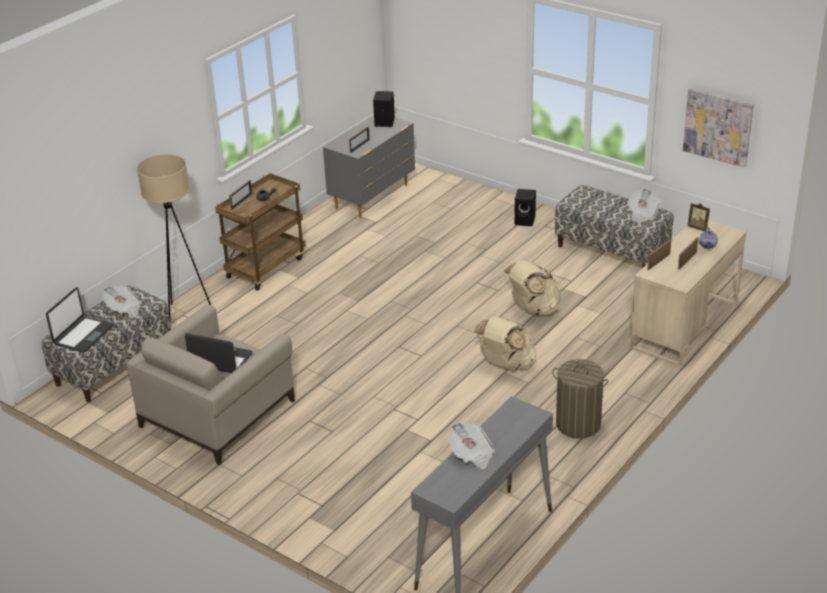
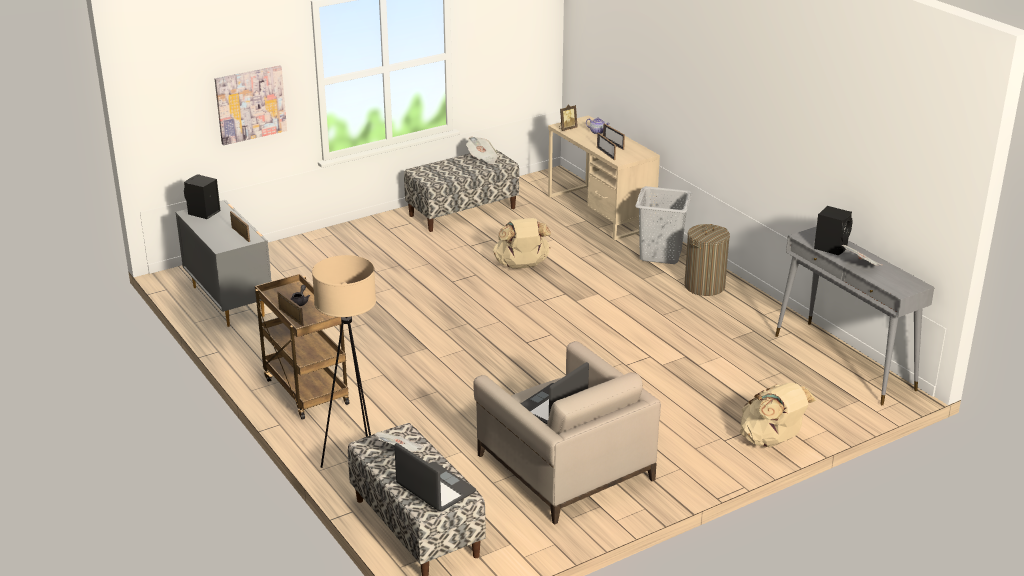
camera: 70 degrees left, 5 degrees down
(506, 365) = (597, 297): beige backpack -> beige backpack (771, 440)
(525, 220) = (369, 235): black speaker -> black speaker (831, 247)
(623, 383) = (661, 255): none -> grey laundry basket
(718, 127) = (507, 51): picture -> picture (250, 104)

